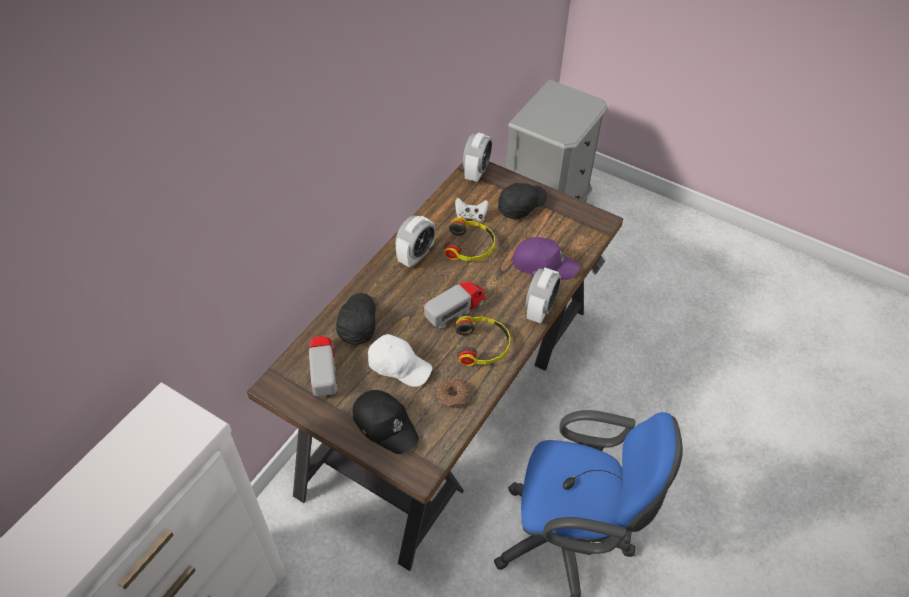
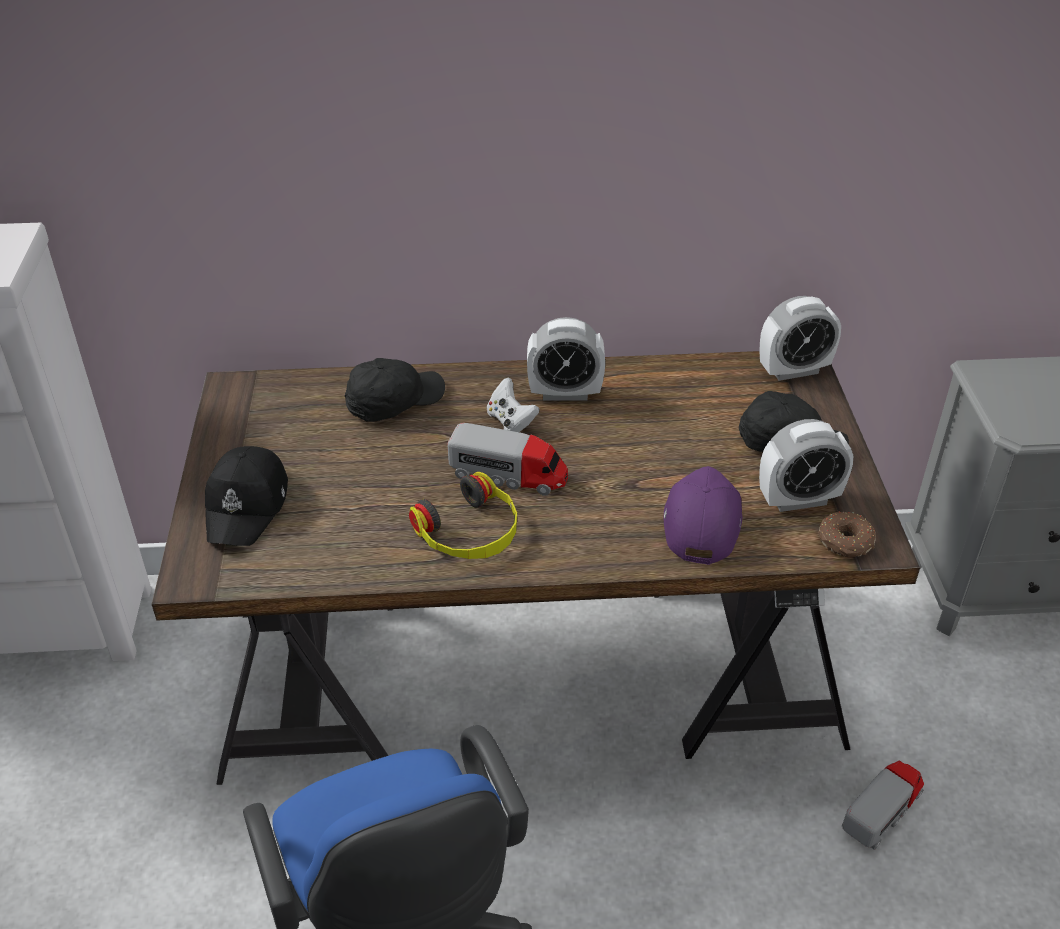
camera: 55 degrees right, 10 degrees down
(323, 370) = (290, 412): toy truck -> toy truck (882, 810)
(399, 366) = (356, 471): white cap -> none
(452, 397) = (348, 546): donut -> donut (844, 542)
(470, 246) = (643, 432): headphones -> none
(471, 216) = (701, 406): white game controller -> white game controller (510, 422)
(540, 309) = (603, 560): alarm clock -> alarm clock (798, 500)
(544, 264) = (700, 521): purple cap -> purple cap turned 150 degrees counterclockwise

